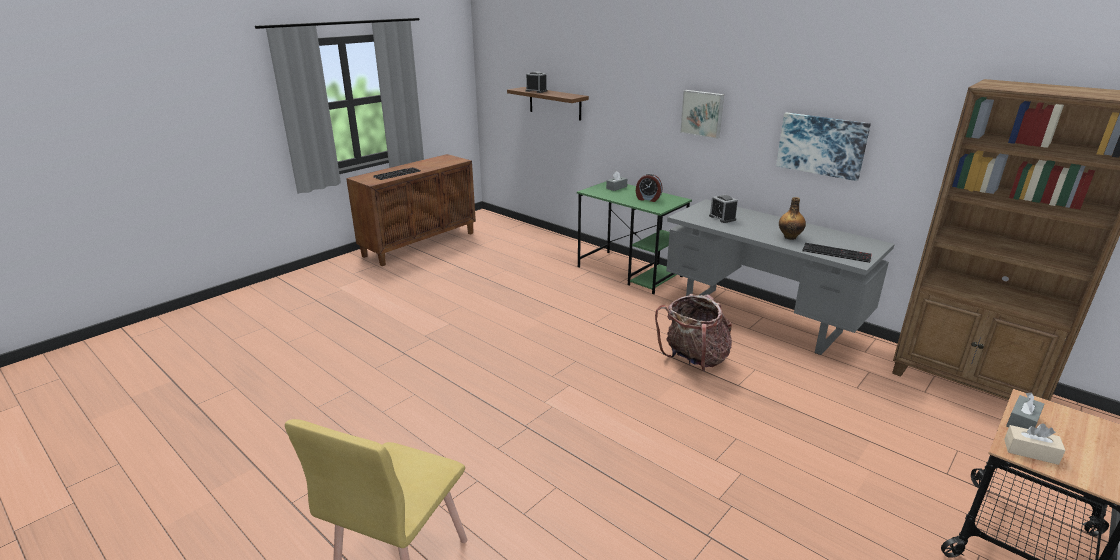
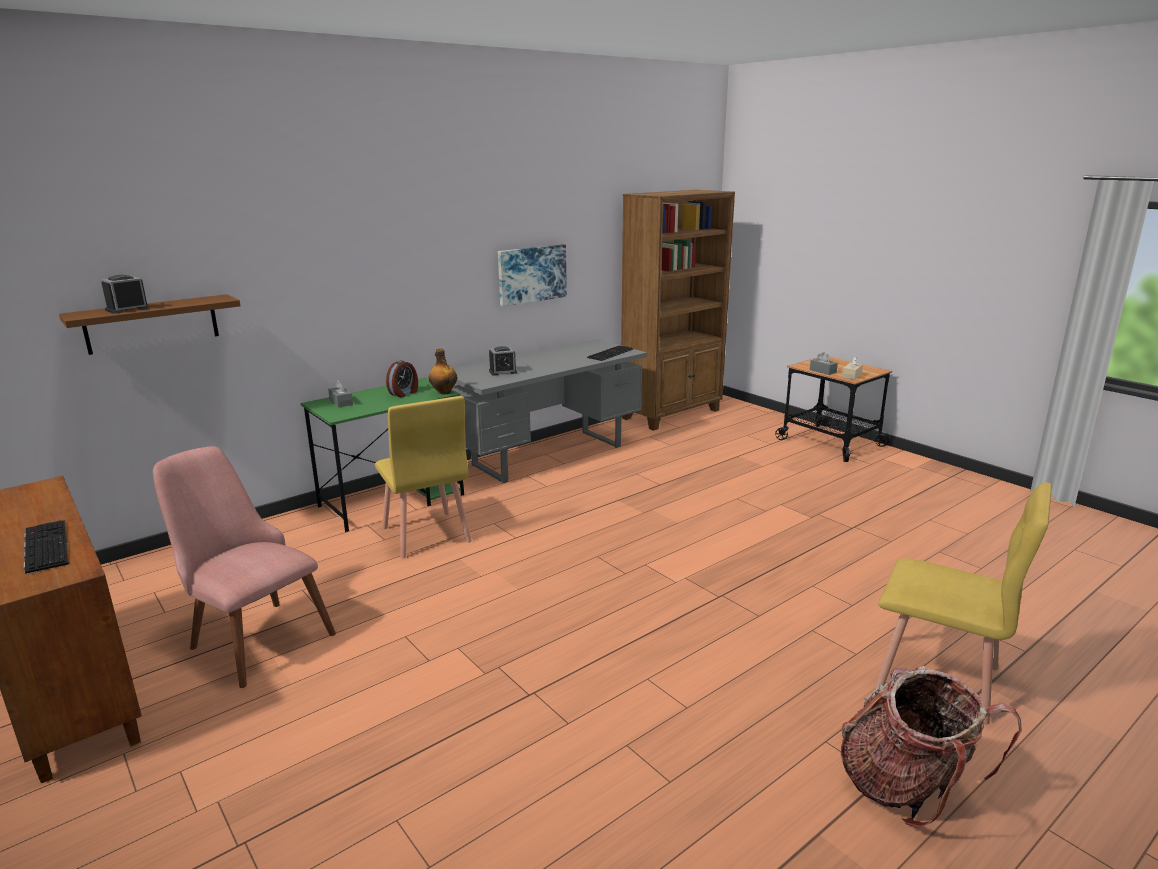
camera: 80 degrees left, 5 degrees down
(460, 268) = (251, 635): none -> pink chair
(583, 291) = (425, 535): none -> yellow chair
(694, 359) = (612, 495): backpack -> backpack (907, 787)
(702, 113) = (412, 274): picture -> none
(790, 237) = (568, 359): bottle -> bottle (444, 392)

